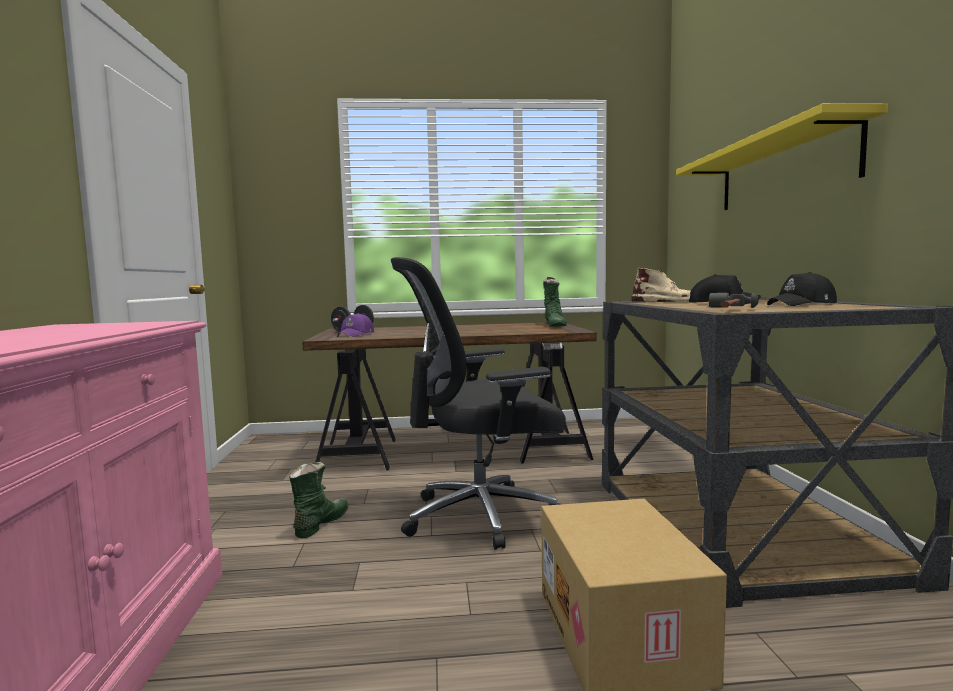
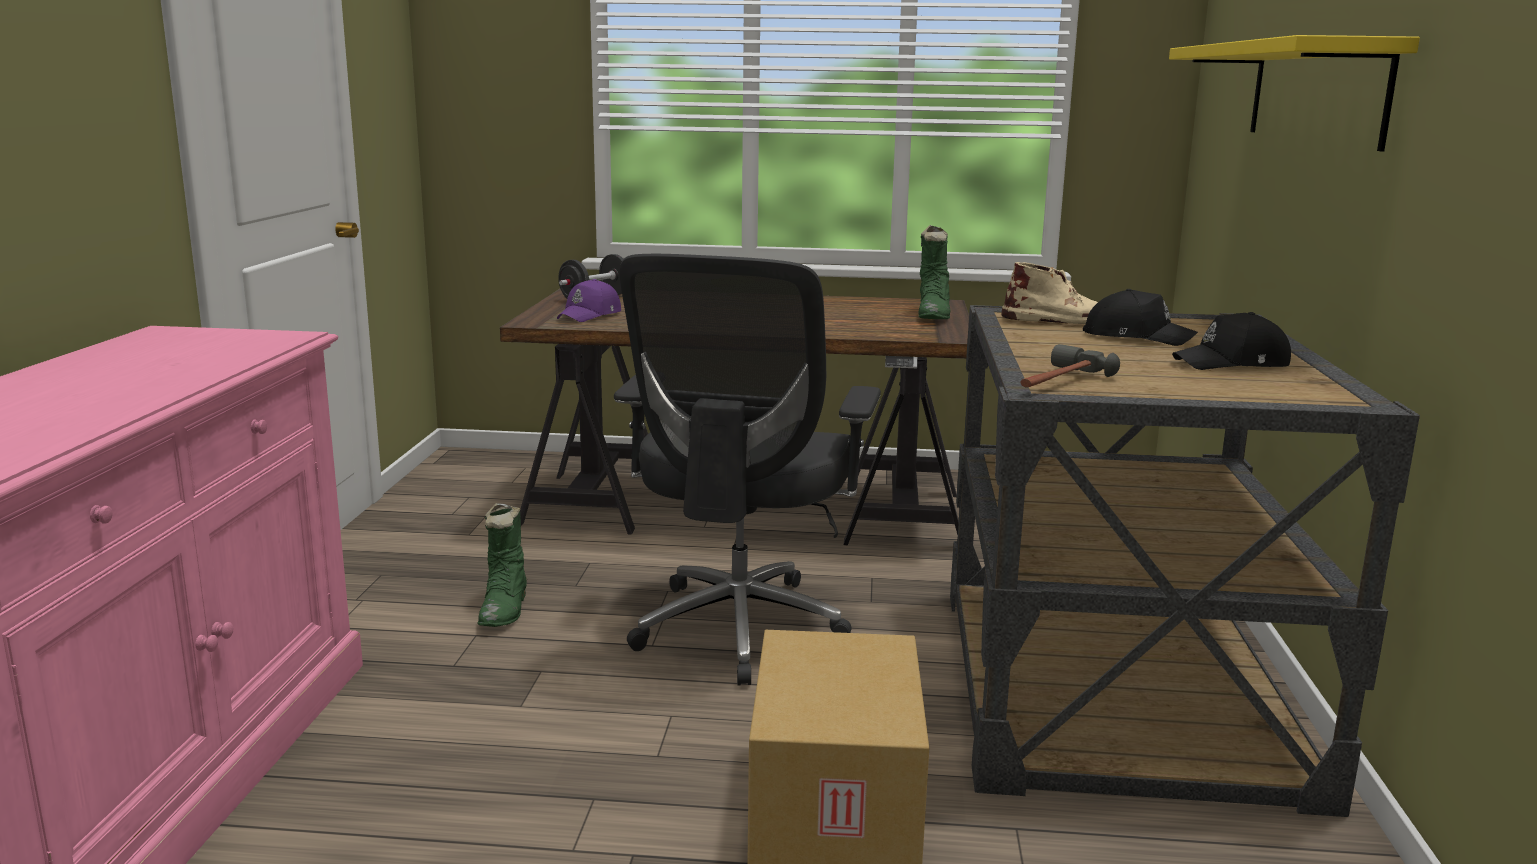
camera: 10 degrees right, 10 degrees up
(320, 524) = (505, 610): green boot -> green boot turned 150 degrees clockwise
(482, 515) = (739, 625): office chair -> office chair turned 75 degrees counterclockwise

